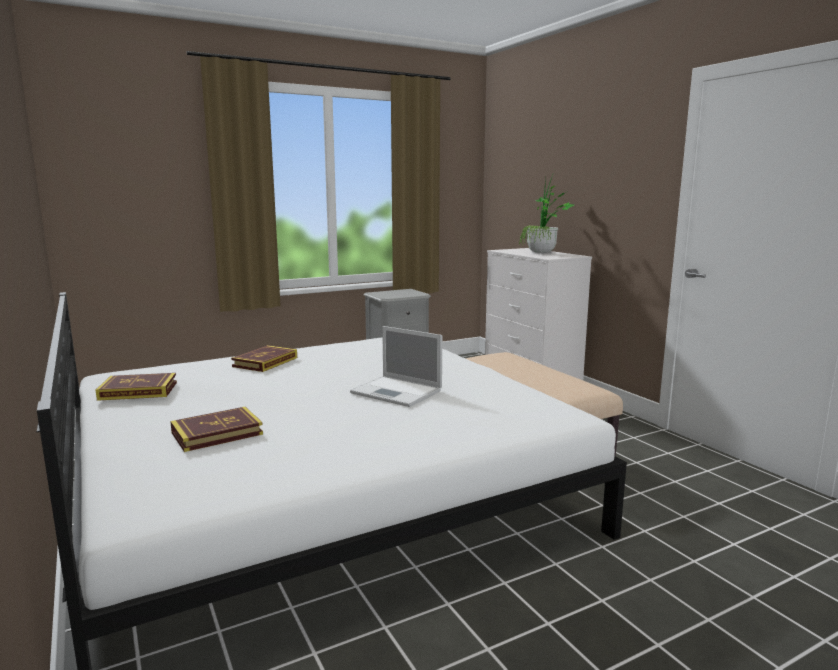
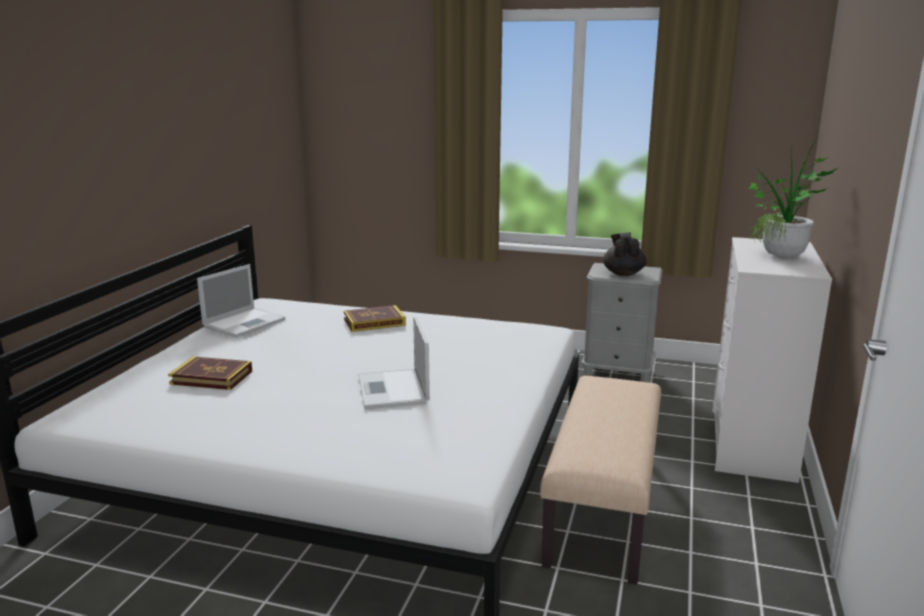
camera: 45 degrees right, 5 degrees up
(138, 391) = (245, 322): book -> laptop
(399, 294) = (623, 273): none -> black teapot

